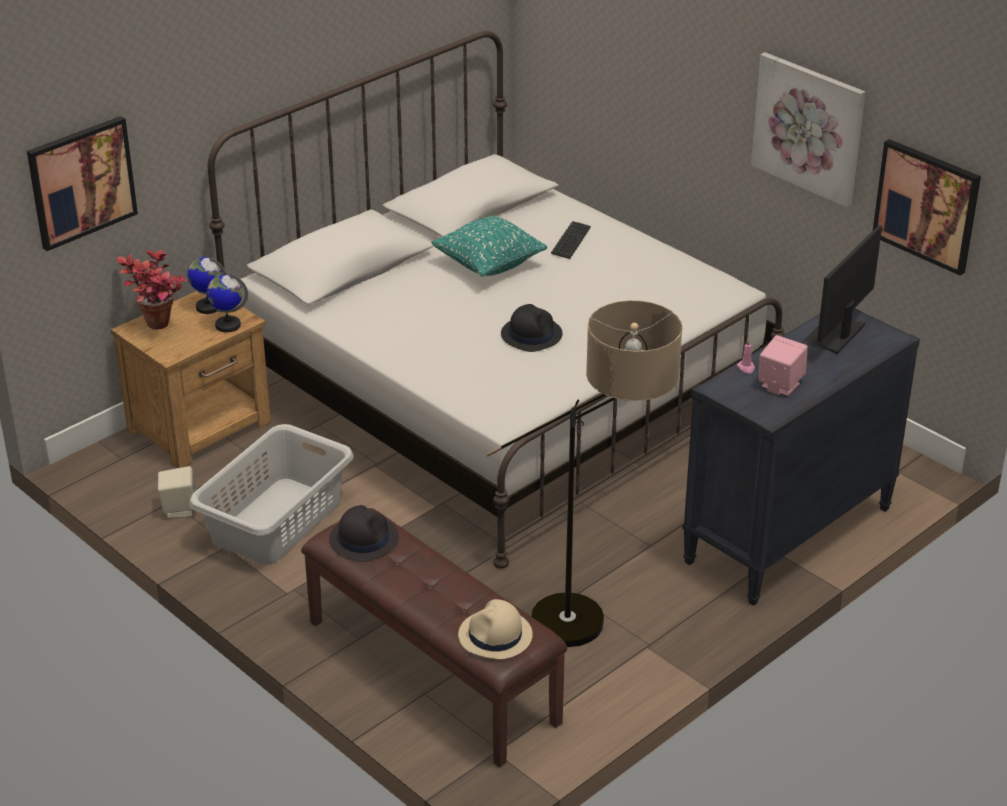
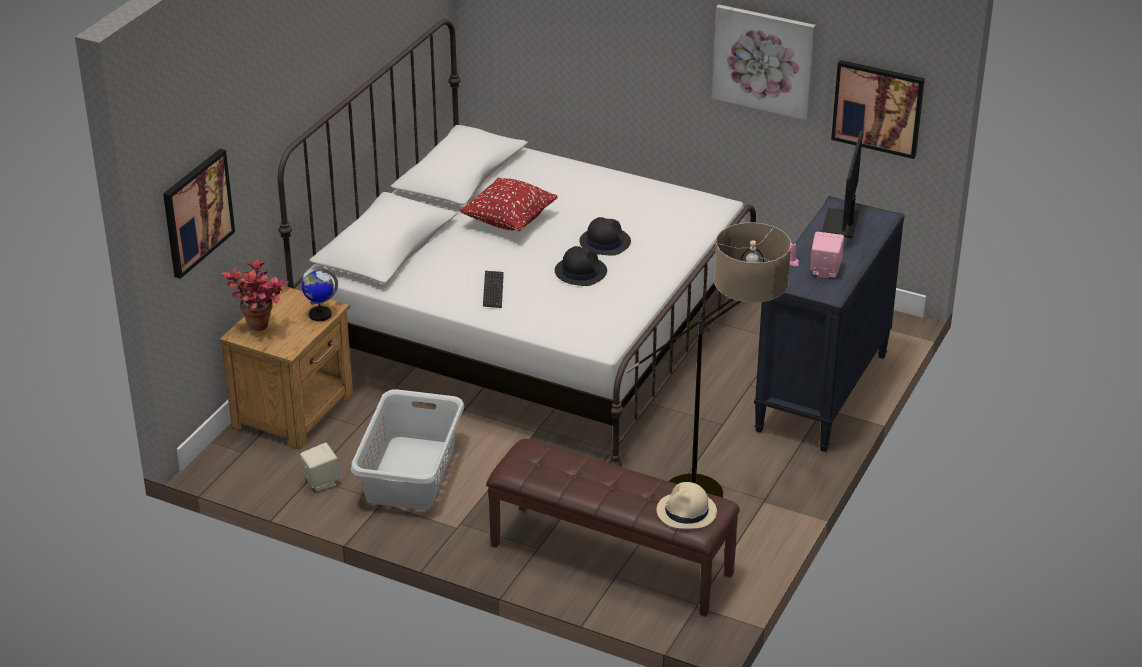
camera: 20 degrees left, 0 degrees up
(208, 307) = (292, 302): globe -> none
(364, 539) = (537, 463): black hat -> black hat (604, 242)
(489, 265) = (509, 221): turquoise pillow -> red pillow
(571, 241) = (563, 188): keyboard -> keyboard (493, 290)

